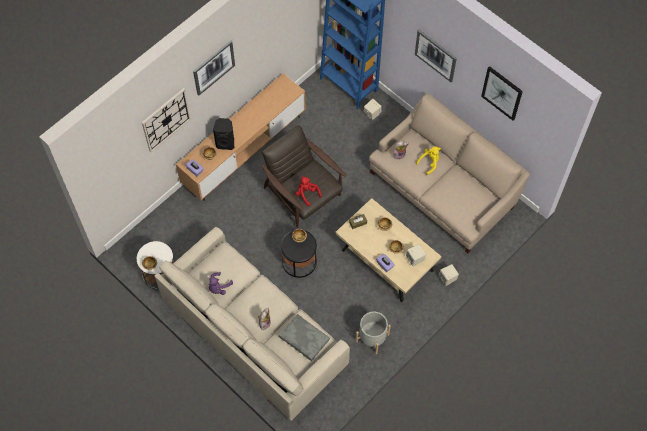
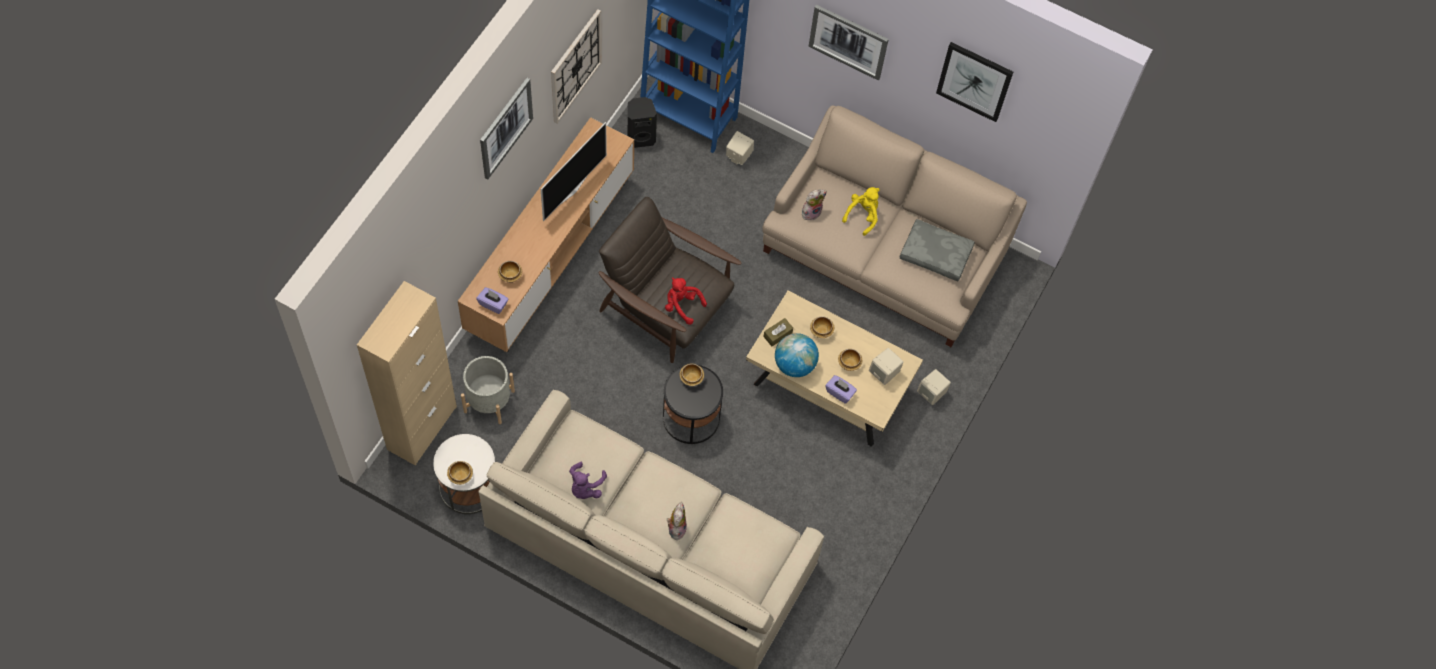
camera: 20 degrees left, 0 degrees up
(143, 234) = (422, 428): none -> beige cabinet
(166, 120) = (445, 230): wall clock -> wall clock (575, 66)
(225, 143) = (530, 249): black speaker -> black speaker (640, 137)
(259, 113) = (571, 190): none -> television
(305, 339) = (749, 539): grey pillow -> grey pillow (936, 253)
(362, 242) = (794, 364): none -> globe
(372, 338) = (841, 513): grey planter -> grey planter (489, 401)

